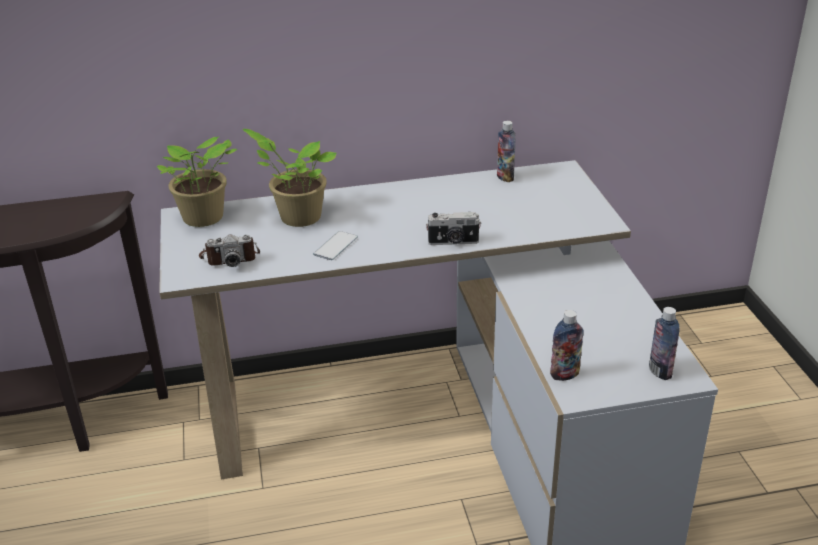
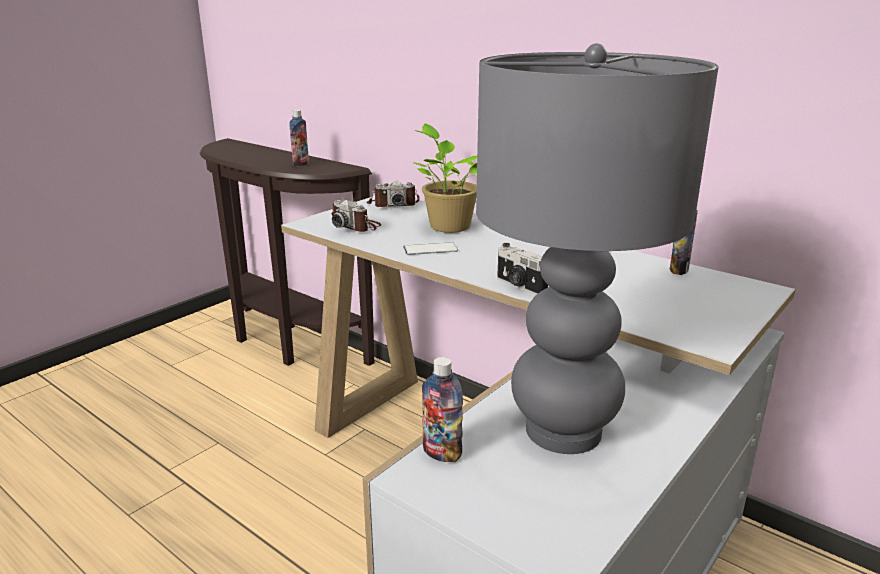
camera: 50 degrees right, 10 degrees down
(203, 219) = (393, 204): potted plant -> camera
(587, 321) = (564, 430): none -> grey table lamp
(660, 371) = (543, 526): bottle -> bottle (301, 164)

